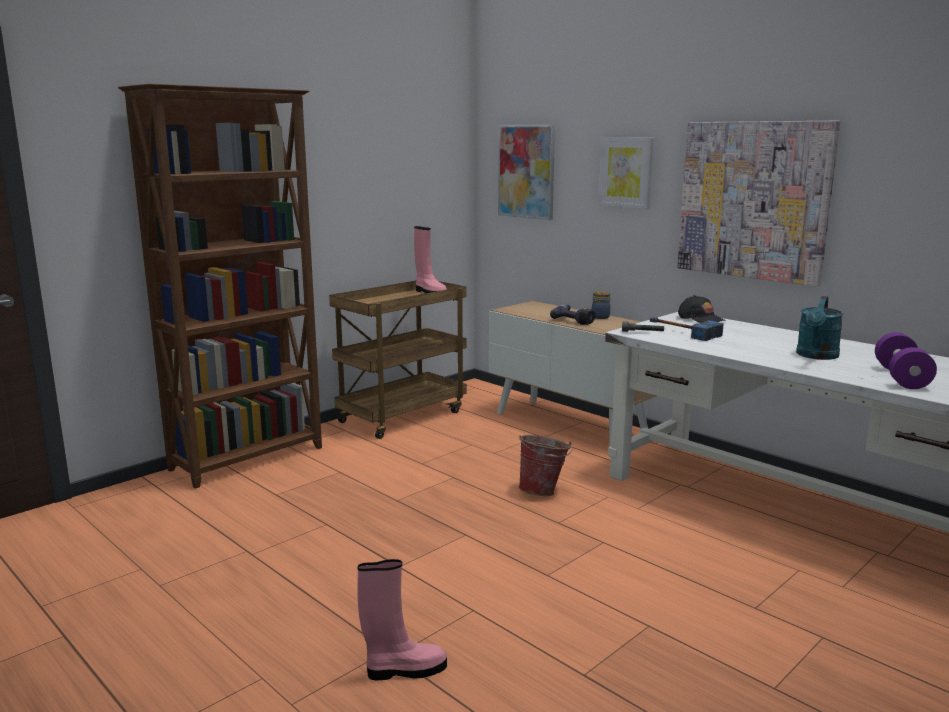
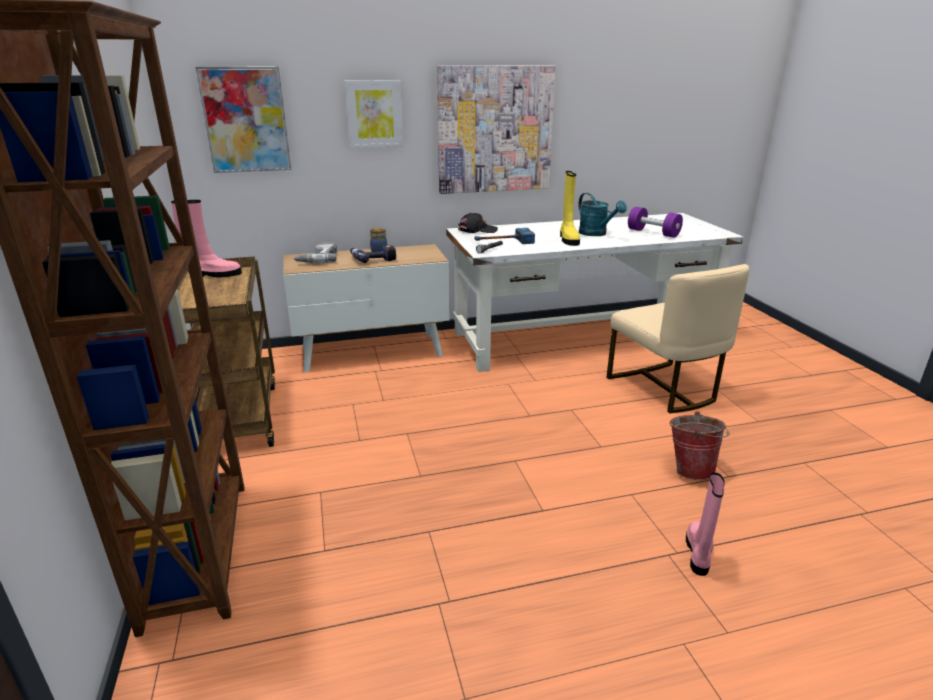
camera: 60 degrees left, 10 degrees up
(541, 308) = (317, 259): none -> power drill
(543, 491) = (476, 404): bucket -> bucket (691, 469)
(752, 593) = (664, 388): none -> beige chair
(758, 349) = (568, 239): none -> yellow boot

